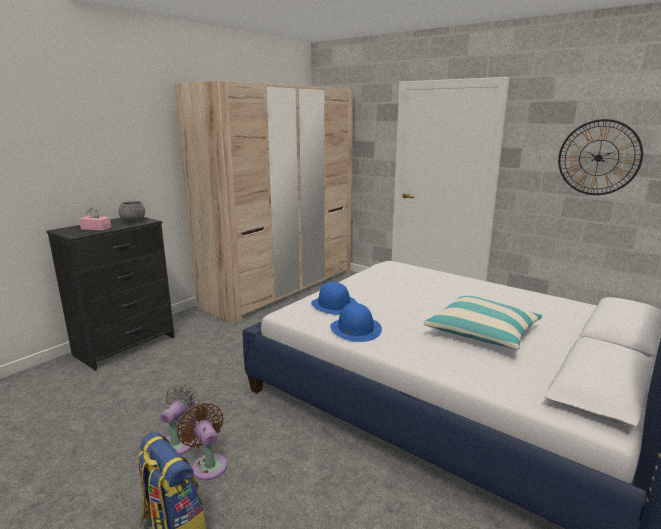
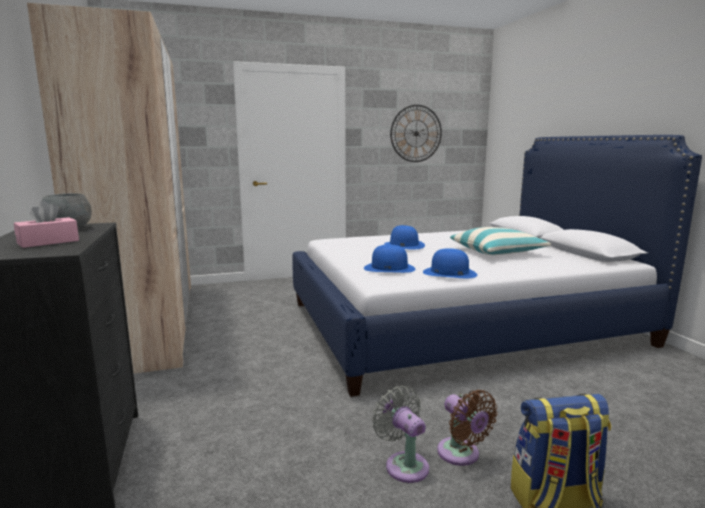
camera: 55 degrees left, 5 degrees down
(208, 464) = (461, 455): brown fan -> brown fan turned 120 degrees counterclockwise
(420, 290) = (404, 245): none -> blue hat

